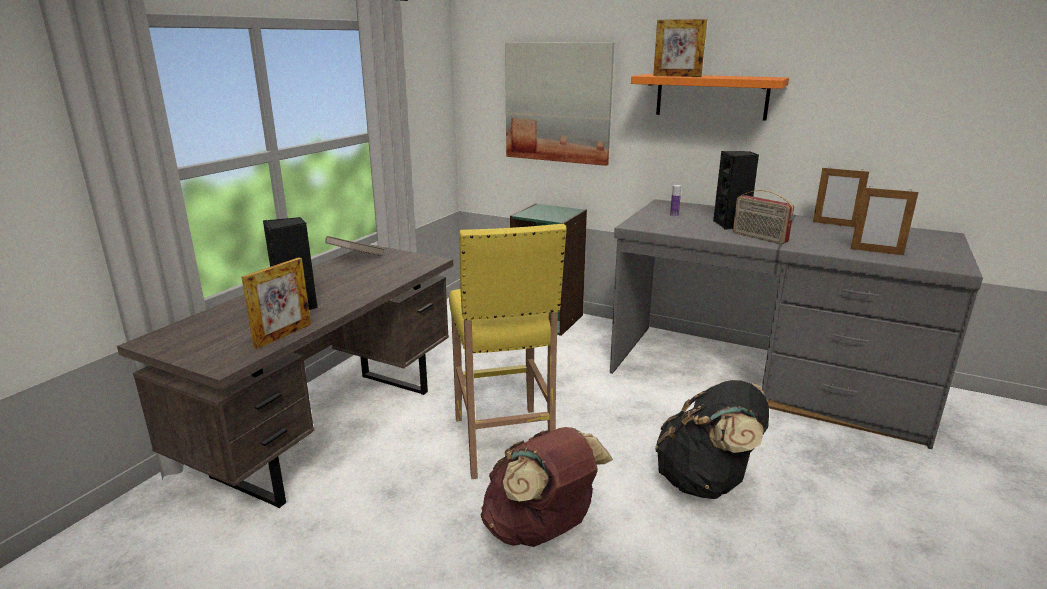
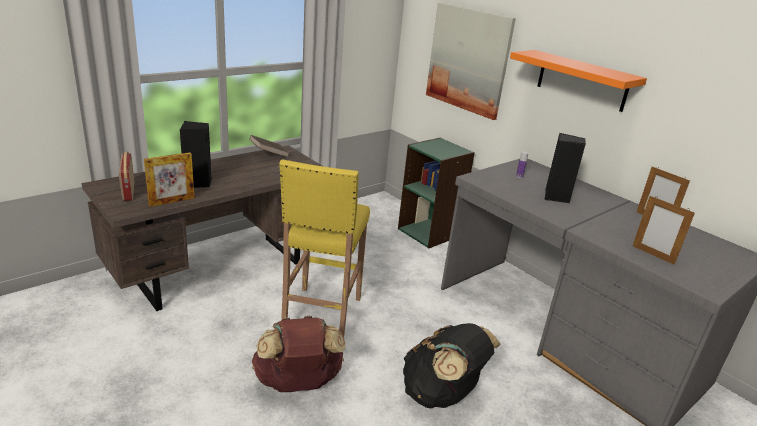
camera: 20 degrees right, 5 degrees up
(677, 76) = (547, 59): picture frame -> none
(759, 238) = (564, 215): radio -> radio (128, 191)

